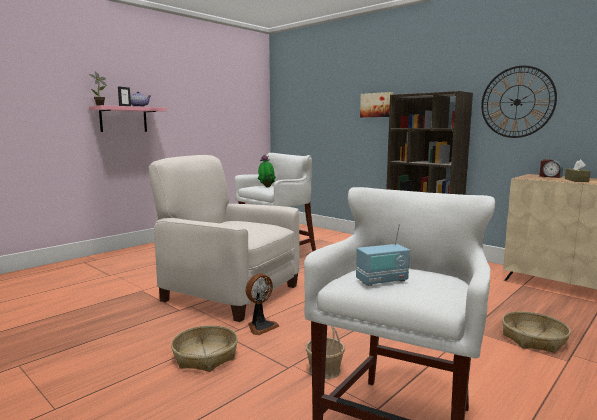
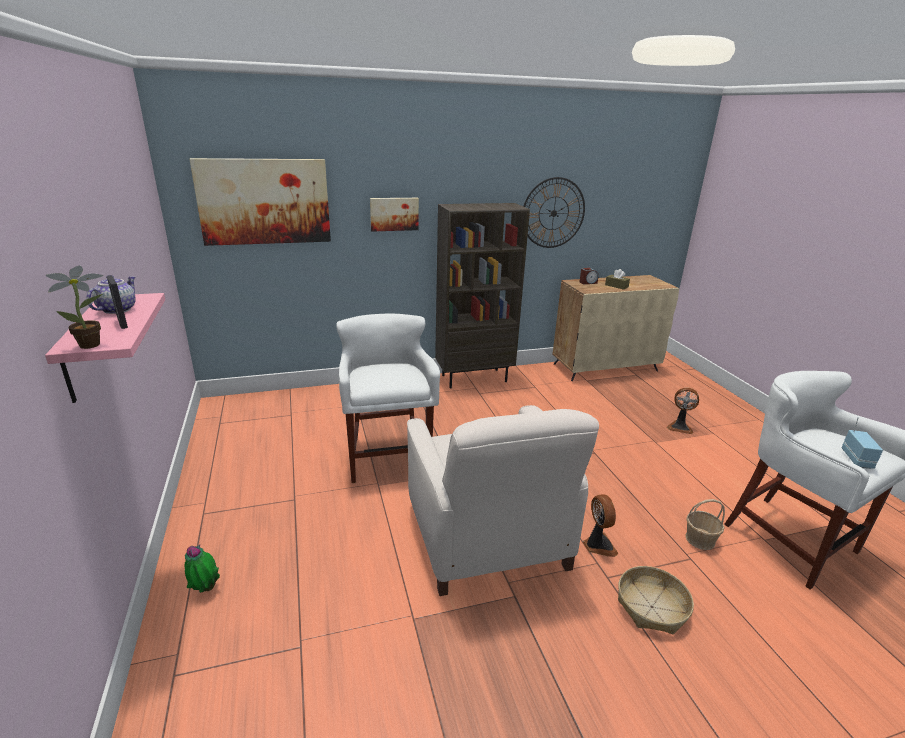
camera: 60 degrees left, 15 degrees up
(229, 293) = (487, 537): white armchair -> white armchair turned 75 degrees counterclockwise
(266, 187) = (393, 379): potted plant -> potted plant (205, 588)
(309, 98) = (264, 202): none -> picture
(534, 339) = (679, 427): basket -> fan

